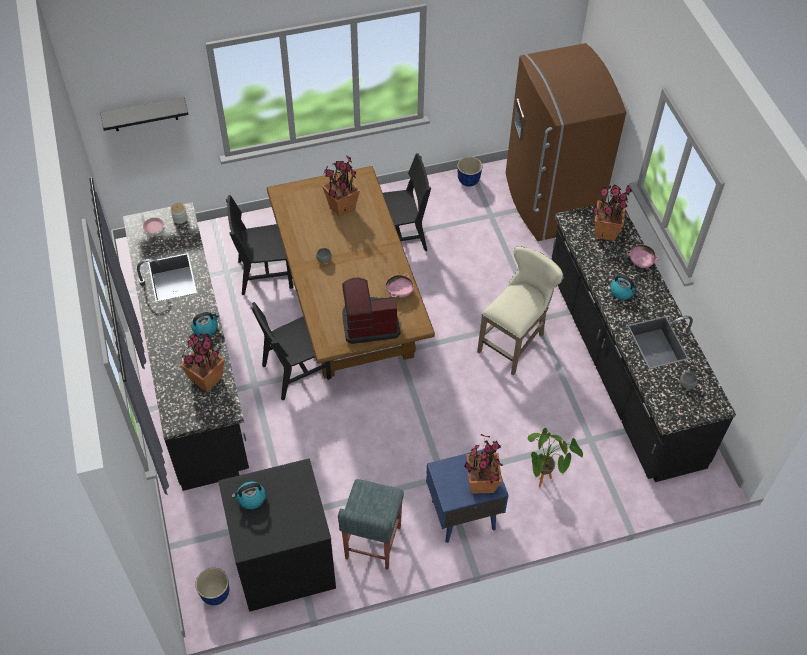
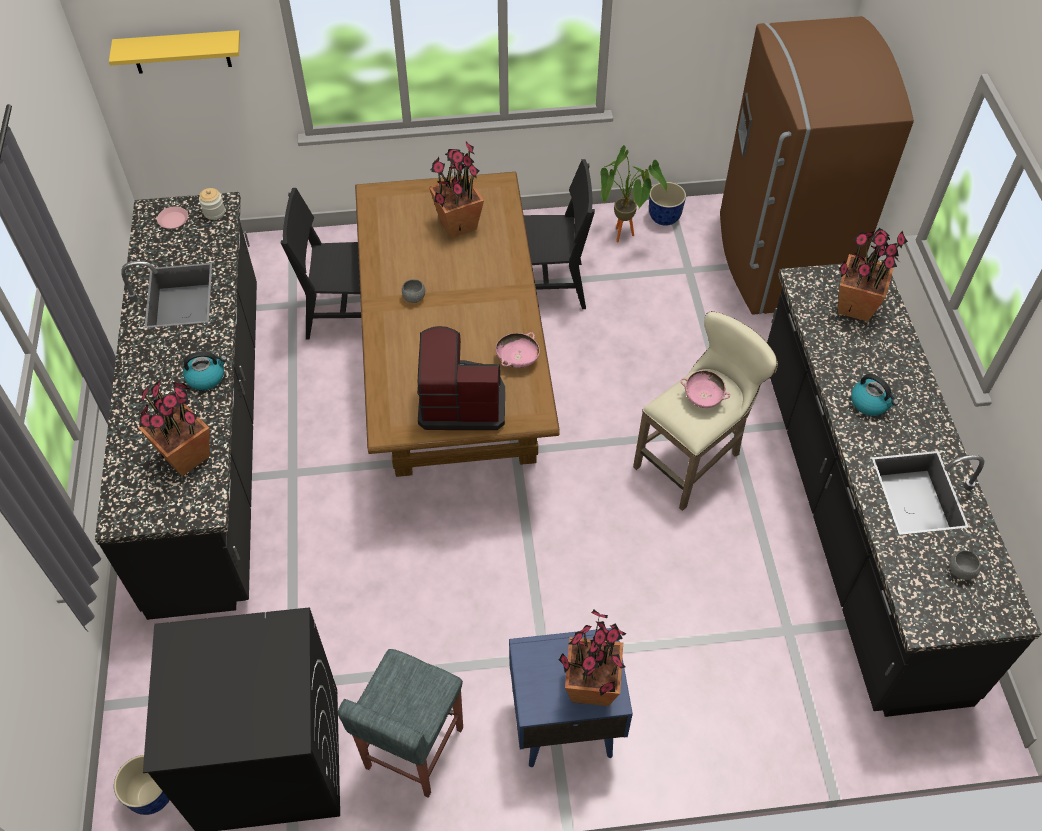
camera: 10 degrees right, 0 degrees up
(145, 114) = (180, 52): black shelf -> yellow shelf
(251, 498) = (198, 662): kettle -> none
(296, 371) = (357, 461): black chair -> none
(544, 483) = (703, 691): potted plant -> potted plant (624, 239)
(641, 262) = (907, 359): pink bowl -> pink bowl (703, 398)

